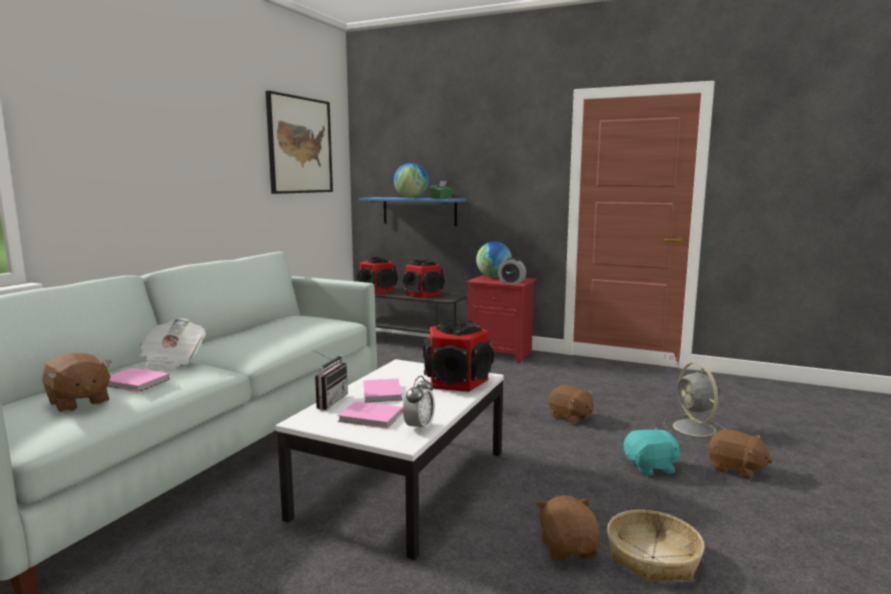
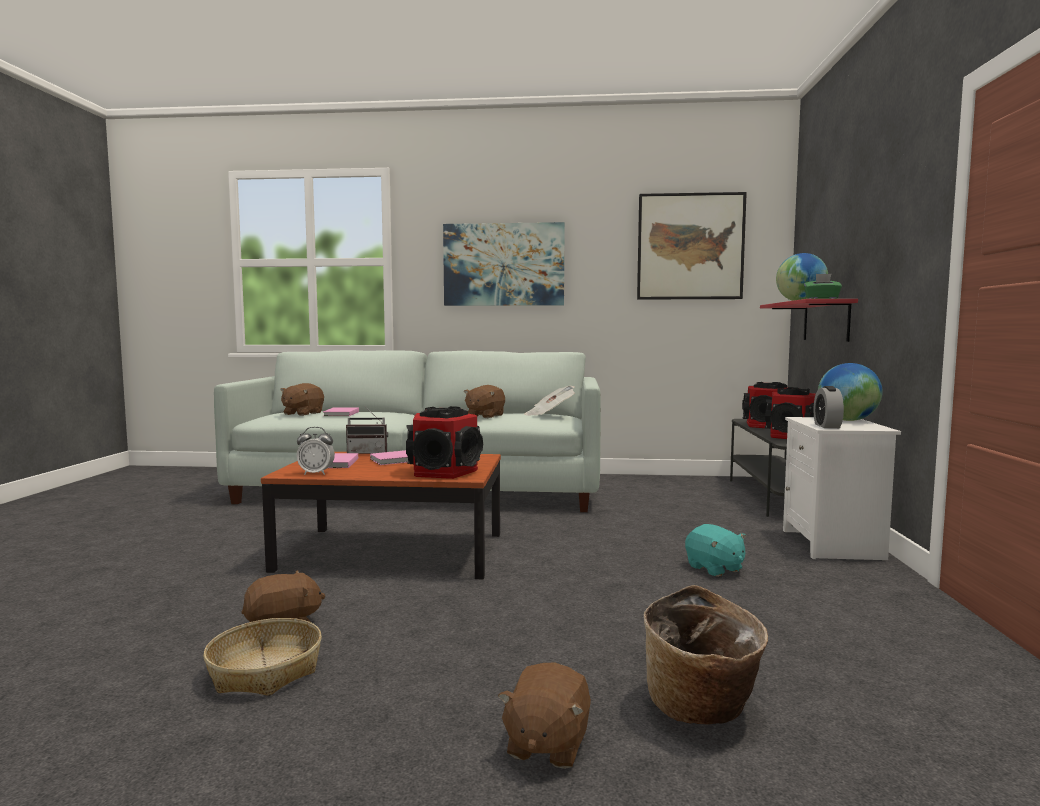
camera: 70 degrees right, 5 degrees down
(158, 154) = (504, 265): none -> picture
(172, 361) = (389, 412): newspaper -> newspaper (549, 414)
(403, 483) = (393, 551): white coffee table -> brown coffee table
(419, 211) = (826, 321): blue shelf -> red shelf
(502, 354) = (834, 545): red nightstand -> white nightstand
(570, 417) = (633, 605): brown plush toy -> brown plush toy (484, 416)
(651, 467) = (503, 667): turquoise plush toy -> turquoise plush toy (714, 568)
(695, 429) = (701, 708): grey fan -> basket

